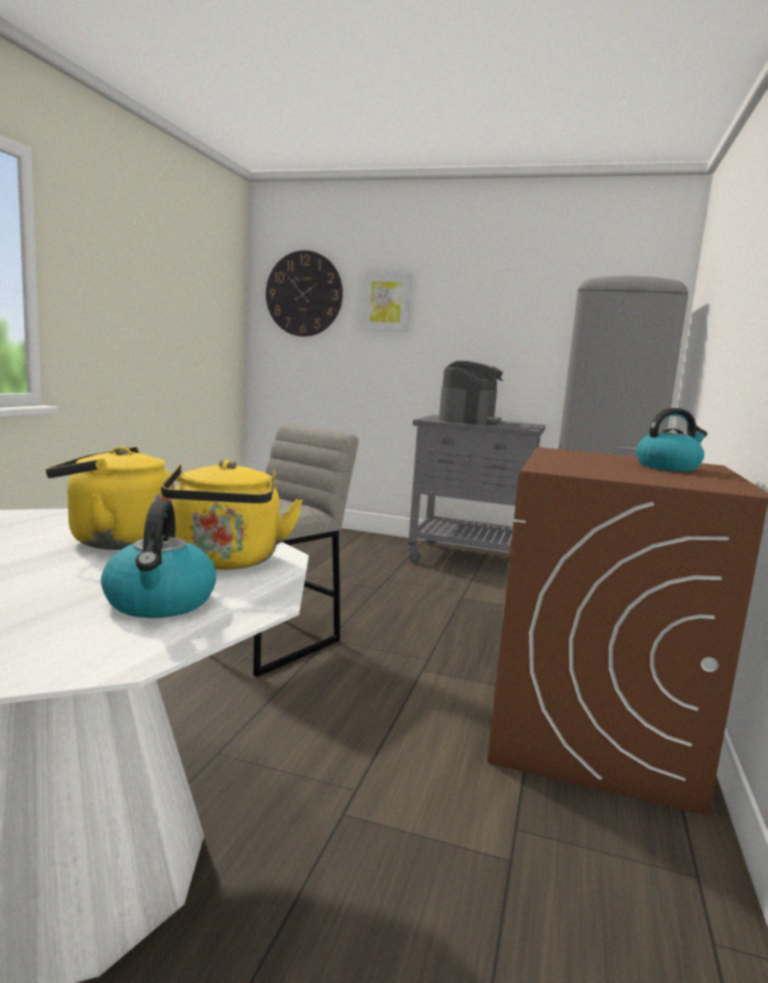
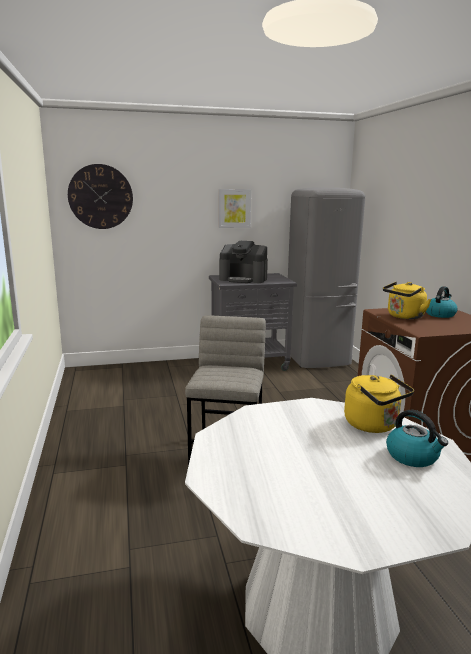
camera: 30 degrees left, 5 degrees up
(114, 541) = (307, 431): yellow kettle -> yellow kettle (404, 317)
(386, 302) = (167, 201): picture -> picture (234, 208)
(468, 421) = (243, 279): coffee machine -> coffee machine turned 120 degrees clockwise

